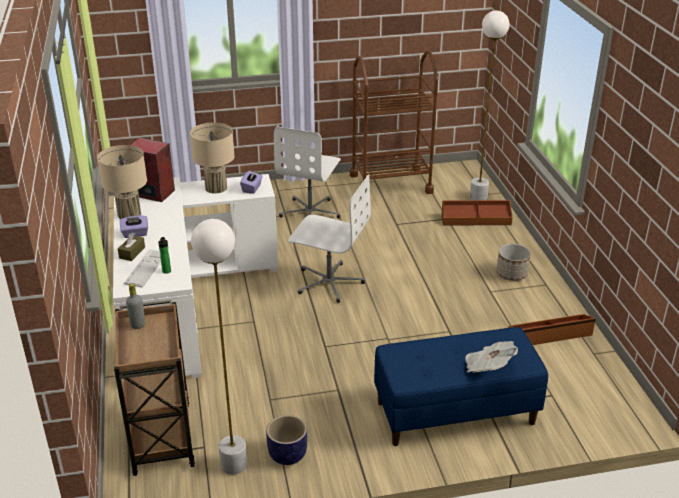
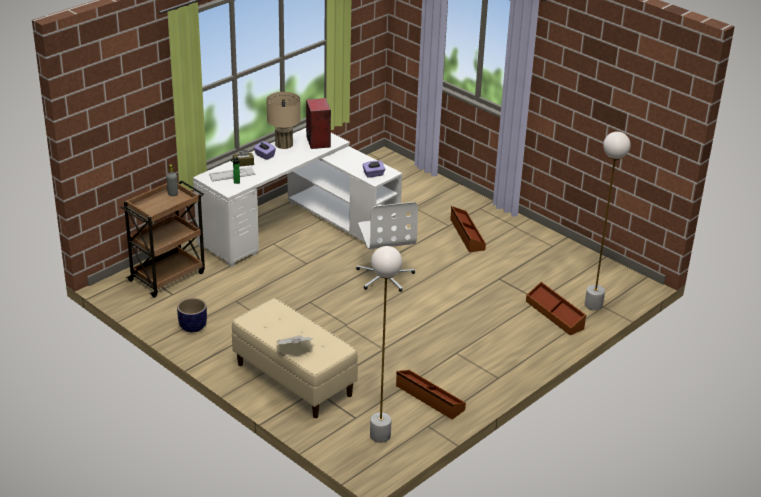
camera: 55 degrees right, 0 degrees up
(216, 188) = (358, 161): beige table lamp -> none
(233, 465) = (167, 310): white floor lamp -> white floor lamp (380, 435)
(310, 212) = (466, 234): white office chair -> brown storage box
(390, 183) = (558, 255): brown cart -> none
(455, 413) = (293, 379): blue bench -> beige bench
(511, 274) = (493, 356): planter -> none

